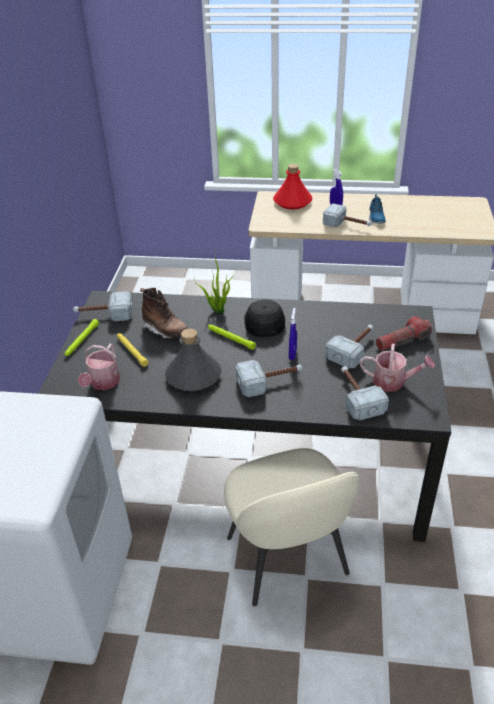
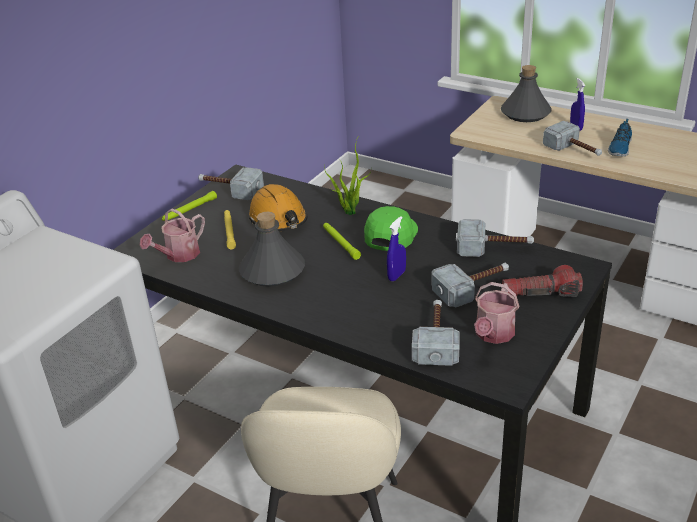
camera: 25 degrees right, 5 degrees down
(165, 330) = (279, 219): brown boot -> orange hard hat
(264, 322) = (390, 234): black cap -> green cap
(270, 381) = (349, 297): hammer -> hammer (494, 248)
(292, 202) = (525, 113): red bottle -> grey bottle
(393, 382) = (493, 335): watering can -> watering can turned 75 degrees clockwise

